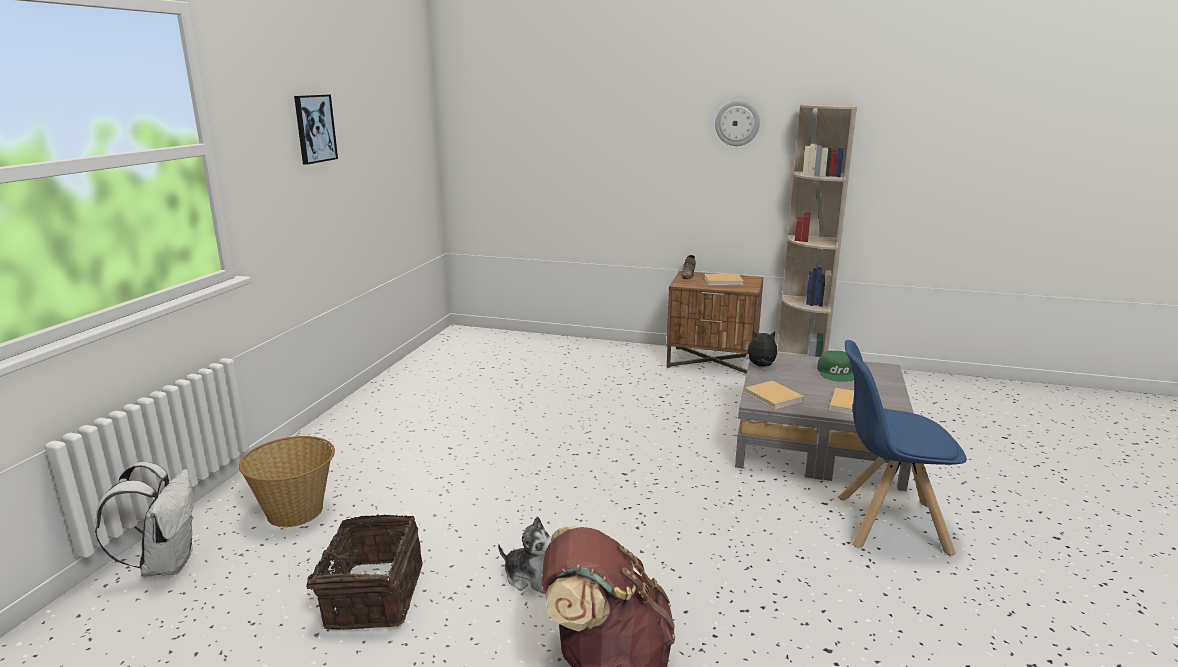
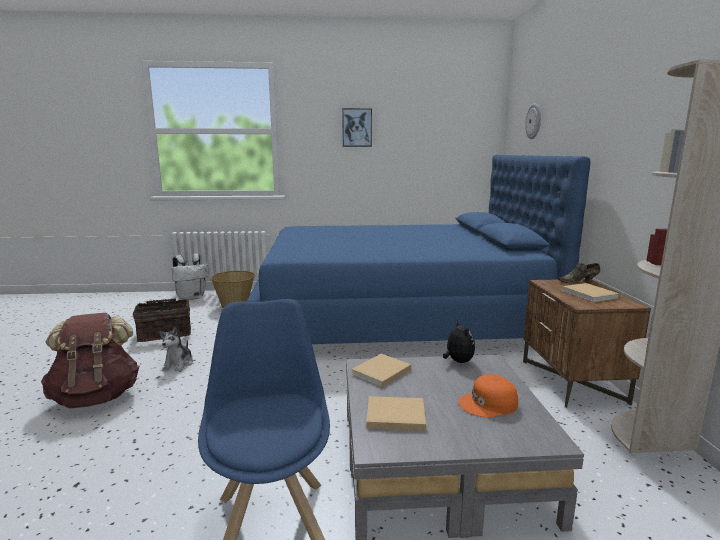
camera: 70 degrees right, 5 degrees down
(500, 394) = (397, 317): none -> blue bed
(737, 123) = (654, 112): wall clock -> wall clock (534, 121)
(837, 372) = (488, 404): green cap -> orange cap

